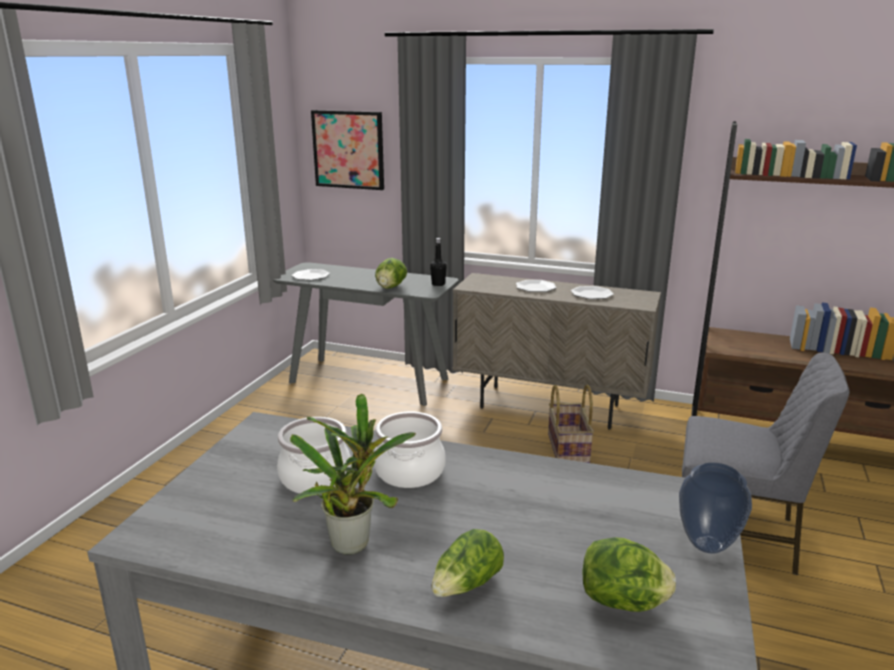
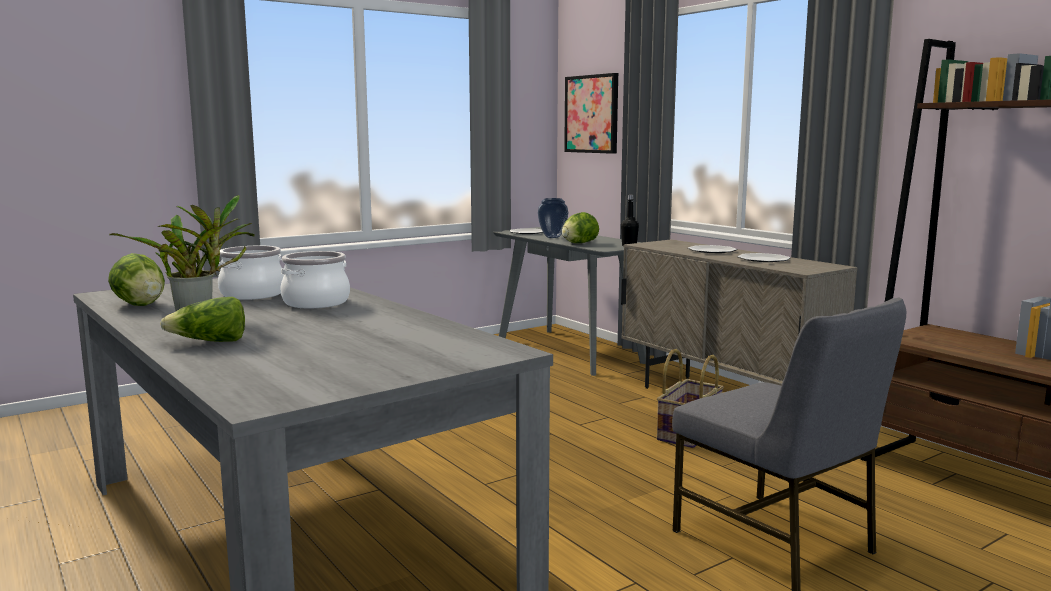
camera: 35 degrees right, 10 degrees down
(623, 602) = (280, 370): lettuce -> lettuce (141, 305)
(706, 545) = (425, 368): vase -> vase (552, 237)

